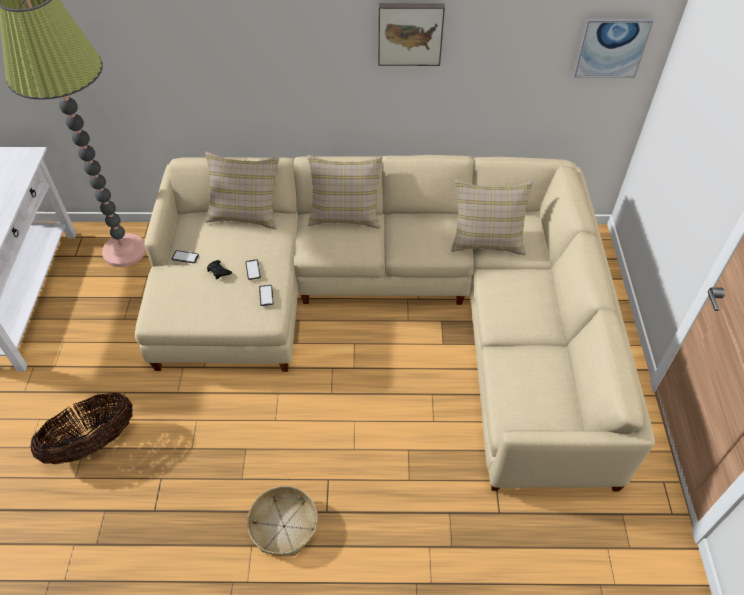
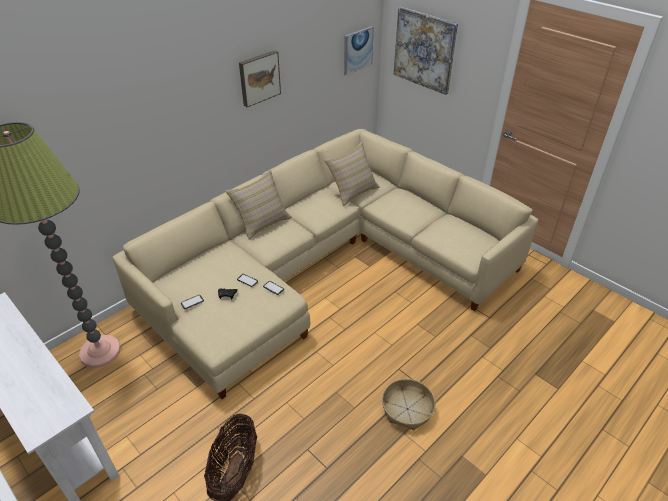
camera: 45 degrees left, 10 degrees down
(245, 213) = (198, 256): beige pillow -> none
(697, 93) = (424, 50): none -> picture

